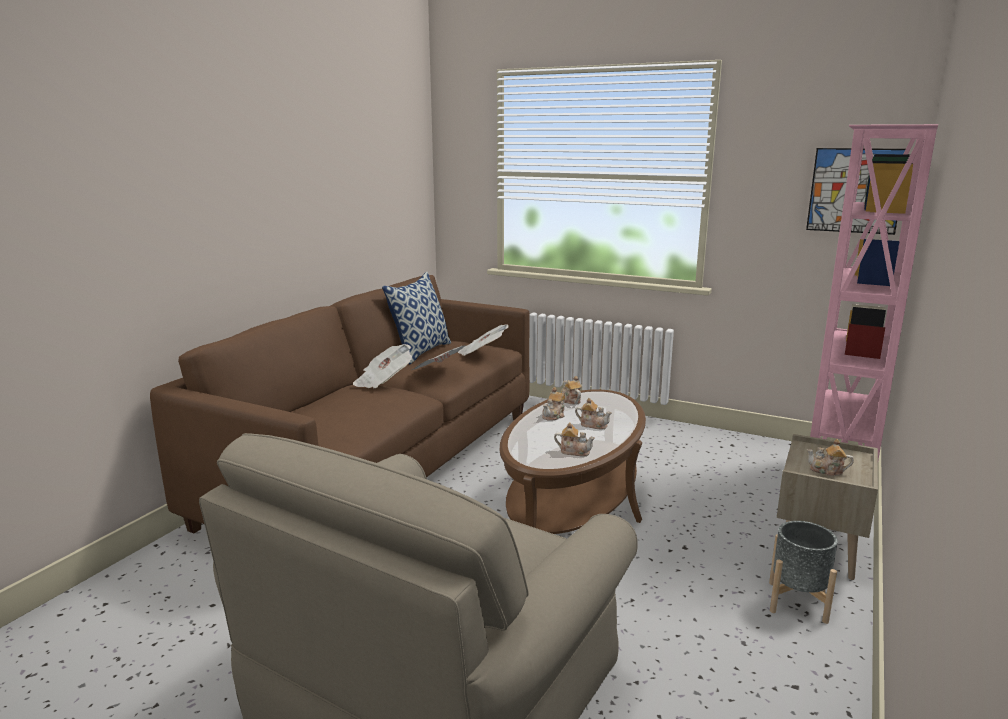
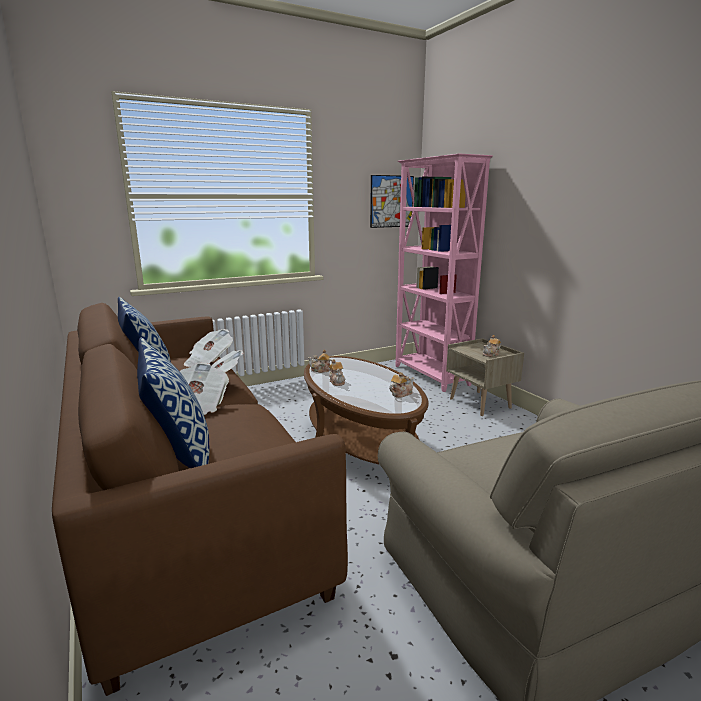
camera: 55 degrees left, 0 degrees up
(307, 405) = (178, 455): none -> pillow
(593, 425) = (369, 377): teapot -> none
(797, 601) = (519, 427): grey planter -> none

